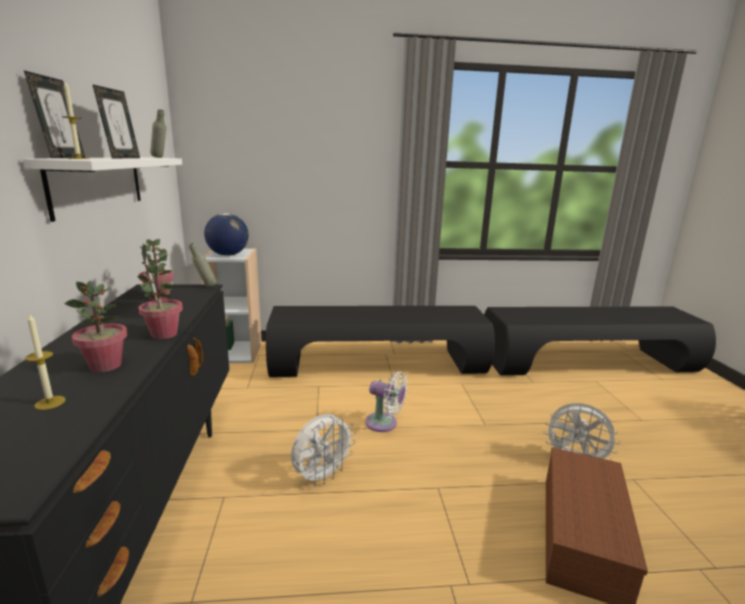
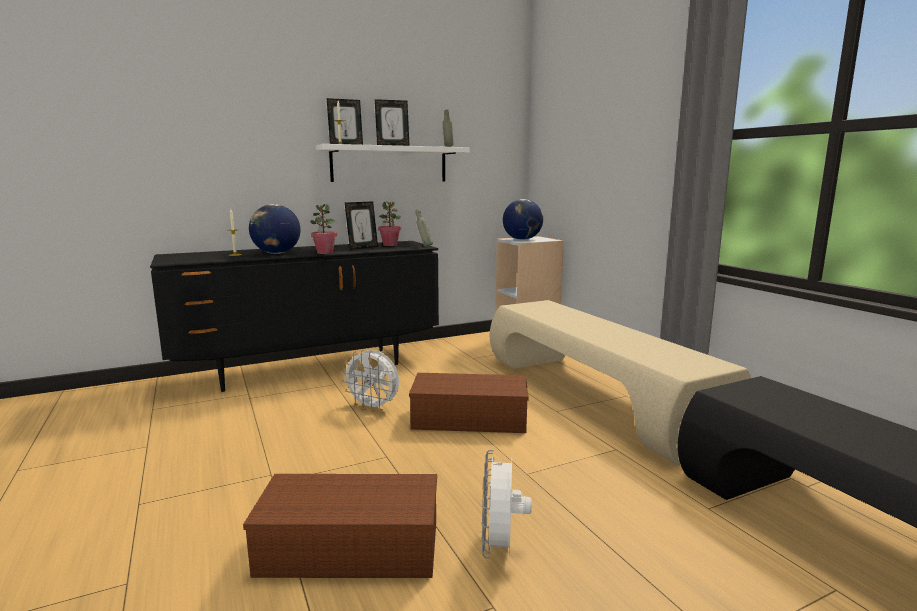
camera: 70 degrees right, 5 degrees down
(105, 366) = (276, 253): potted plant -> globe
(377, 362) = (596, 395): black bench -> beige bench
(384, 423) = (471, 418): white fan -> brown storage box

